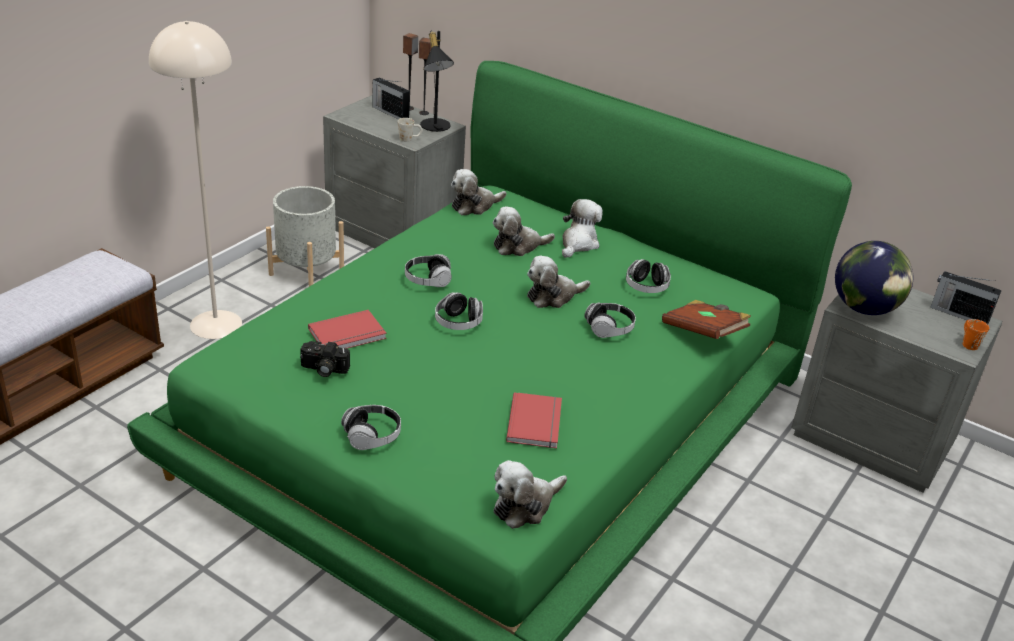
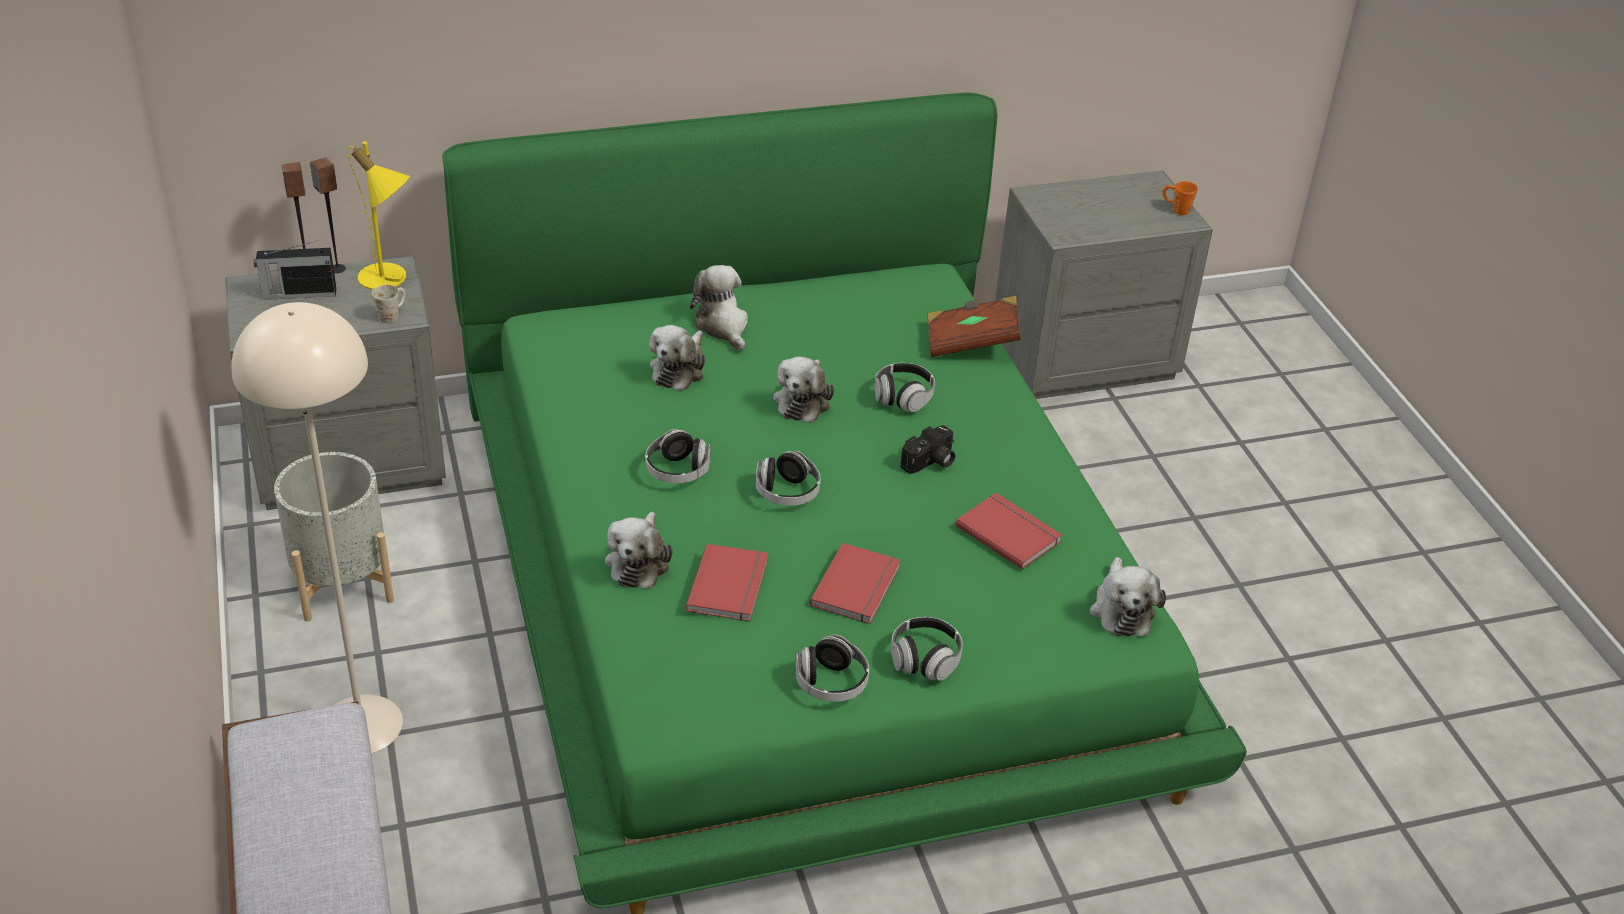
camera: 50 degrees left, 5 degrees up
(323, 369) = (777, 637): camera -> camera (930, 462)
(408, 383) = (858, 586): none -> red book
(435, 127) = (389, 280): black table lamp -> yellow table lamp
(474, 206) = (555, 353): plush toy -> plush toy (639, 562)
(646, 287) = (855, 331): headphones -> headphones (831, 683)
(863, 308) = (1073, 227): globe -> none
(958, 314) = (1131, 185): radio -> none

